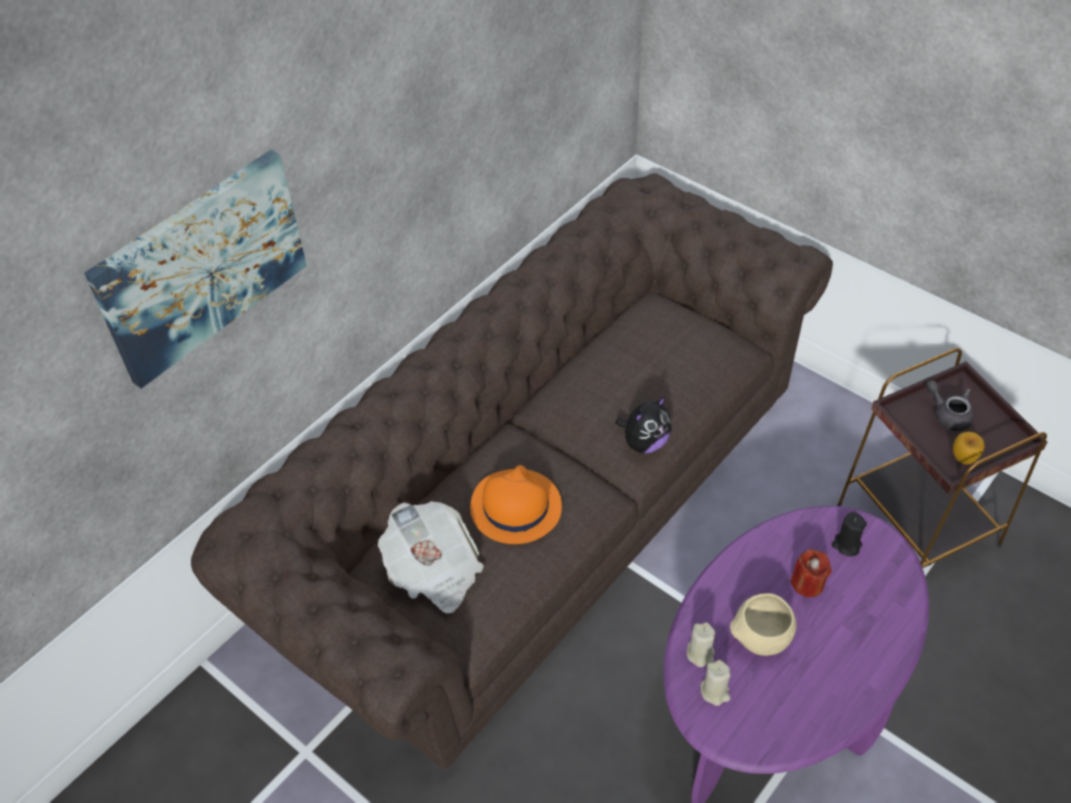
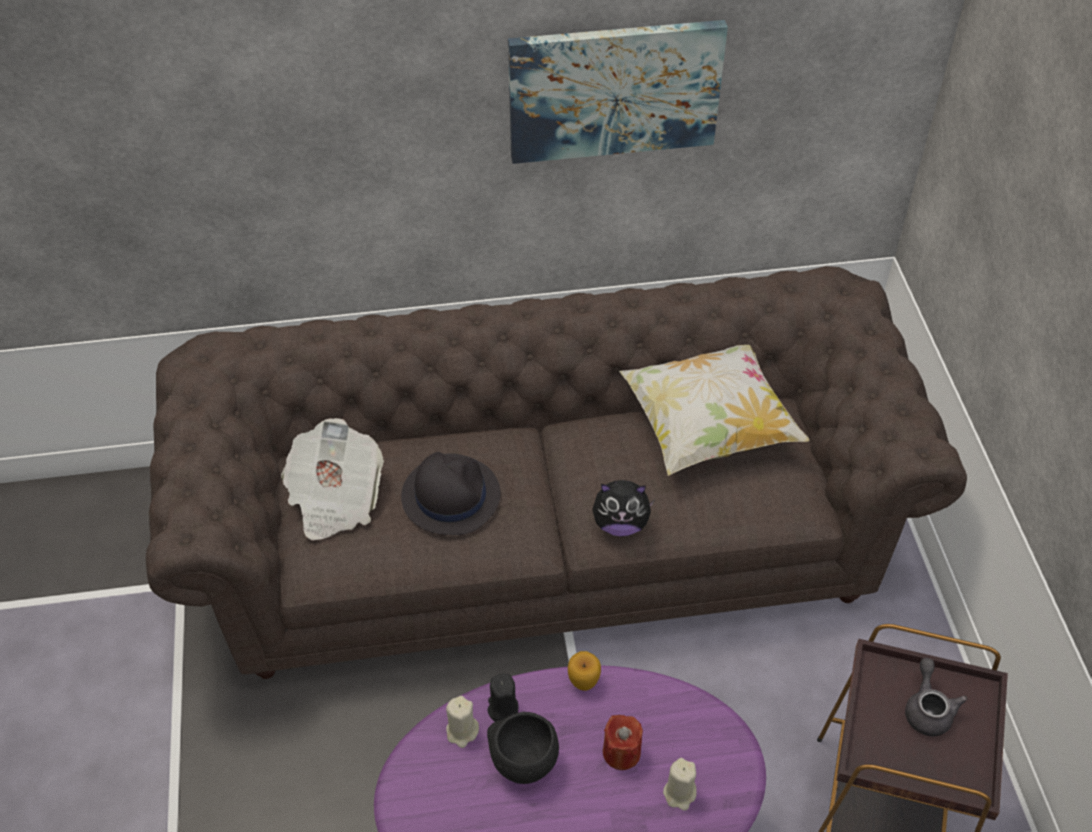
camera: 40 degrees right, 0 degrees up
(201, 266) = (245, 97): picture -> picture (614, 90)
(515, 507) = (450, 495): orange hat -> black hat
(630, 342) = (708, 428): none -> pillow
(715, 691) = (438, 771): beige candle -> beige candle (679, 793)
(760, 640) = (523, 763): beige bowl -> black bowl
(846, 545) = (697, 750): black candle -> black candle (502, 708)
(963, 459) = (891, 760): apple -> apple (583, 681)

